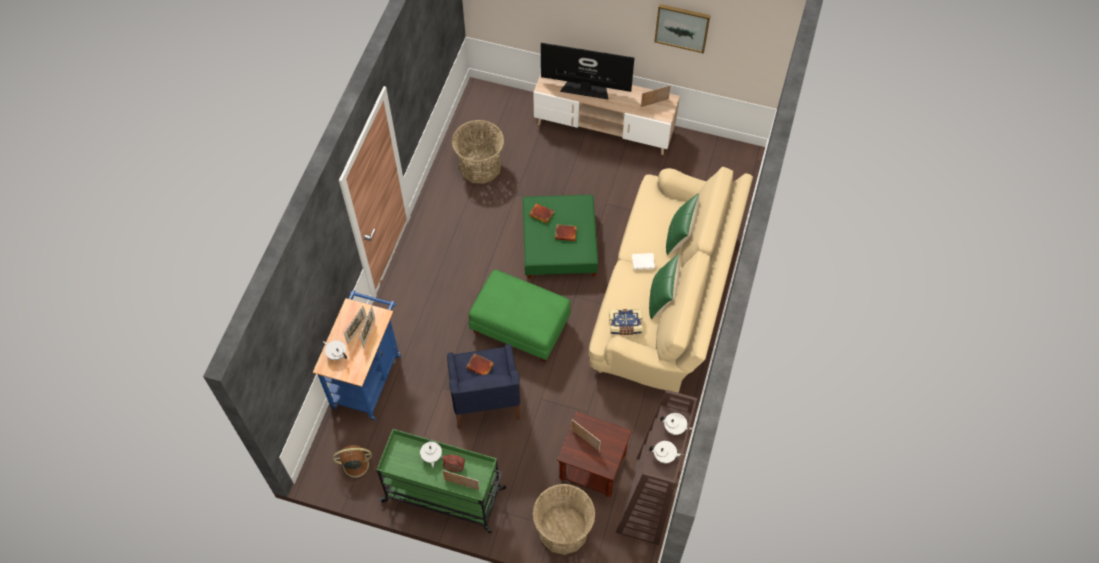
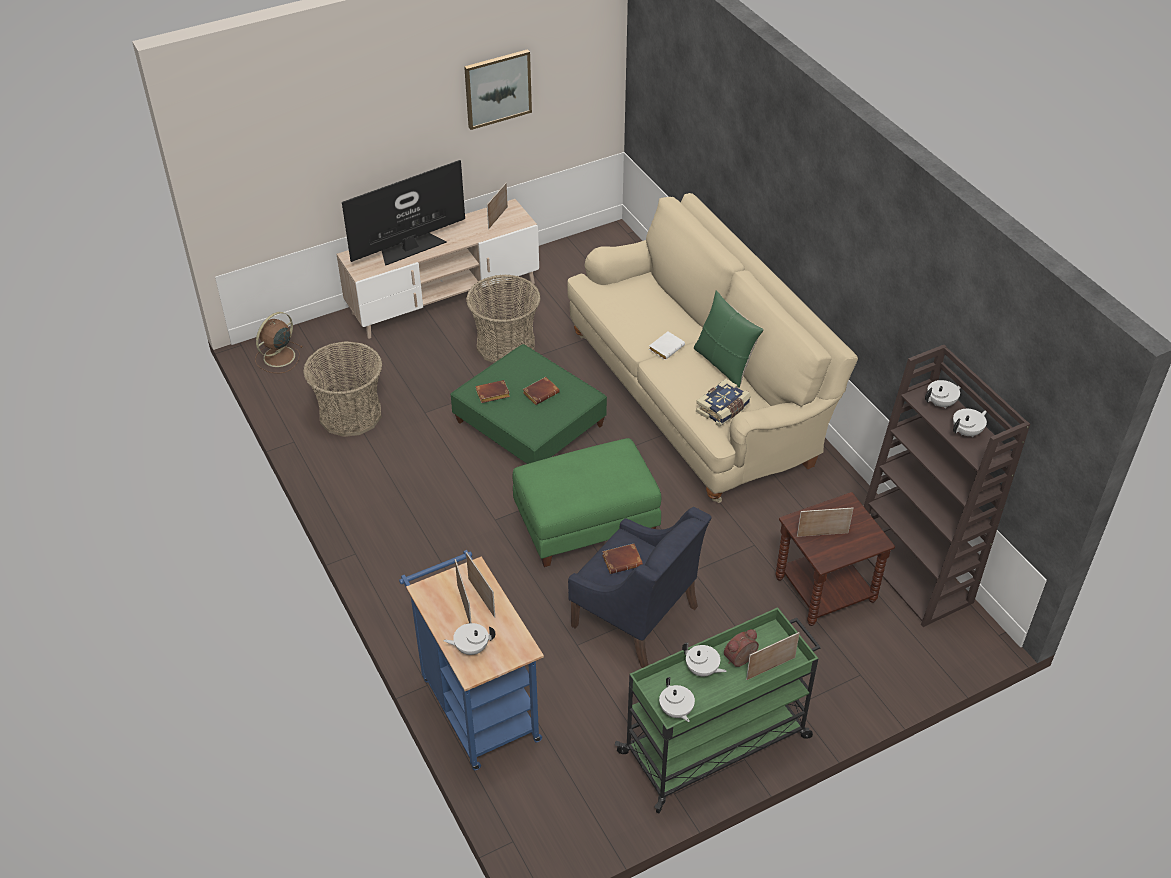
camera: 45 degrees left, 15 degrees down
(354, 465) = (577, 805): brown fan -> brown fan (278, 357)
(396, 464) = (676, 711): none -> white teapot
(563, 530) = (874, 669): basket -> basket (506, 345)
(680, 236) = (670, 304): green pillow -> none

